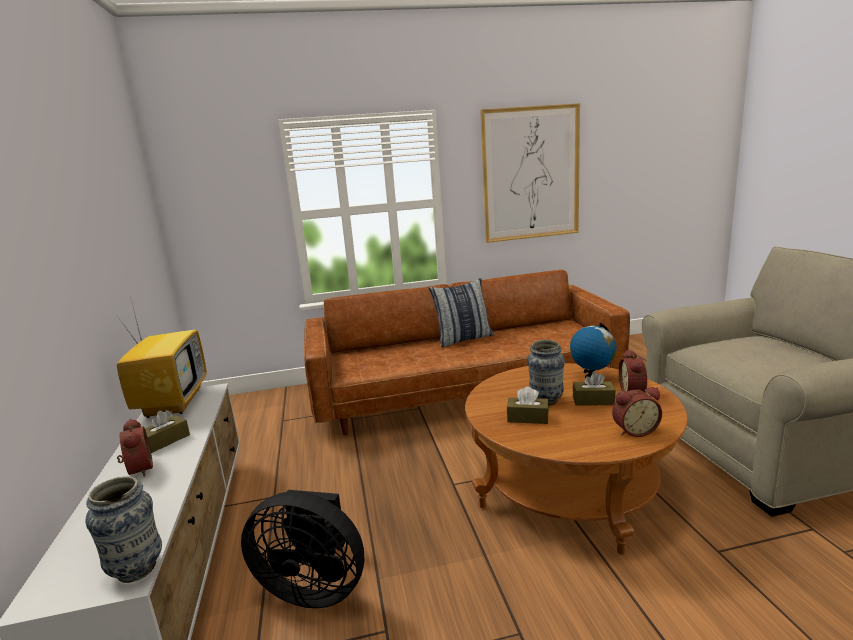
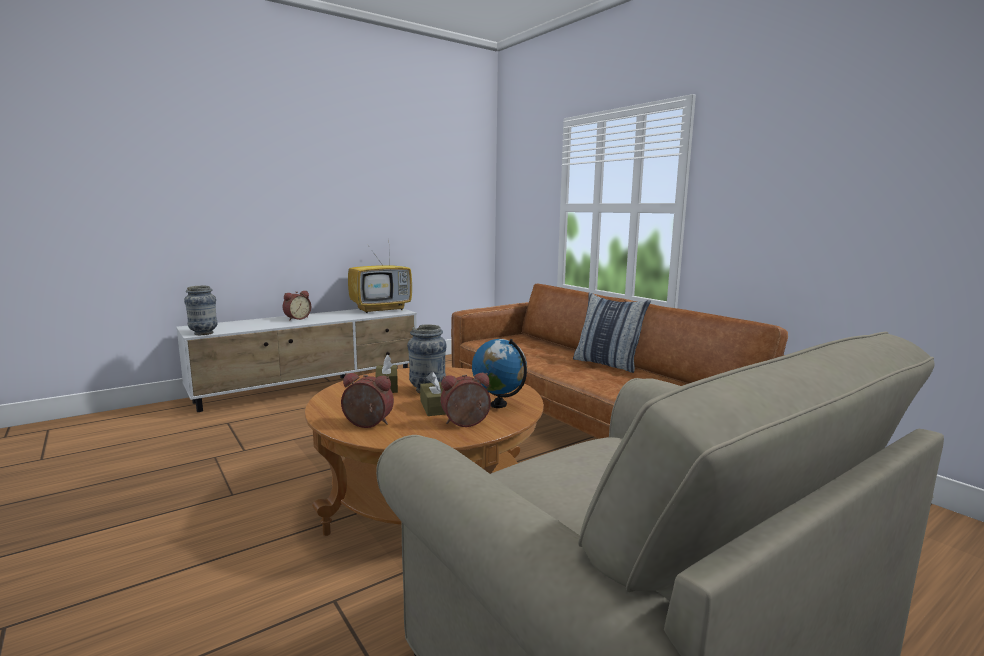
camera: 65 degrees right, 5 degrees down
(166, 441) = (330, 316): brown tissue box -> none
(314, 587) = (285, 423): black fan -> none
(531, 174) = (812, 178): picture -> none
(634, 430) = (367, 425): alarm clock -> alarm clock turned 135 degrees clockwise

